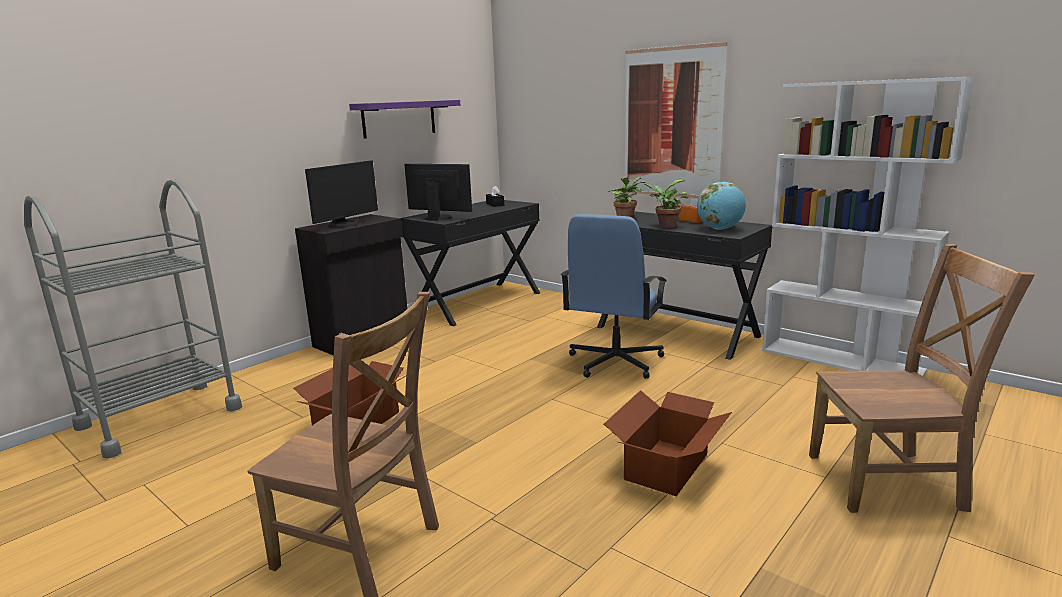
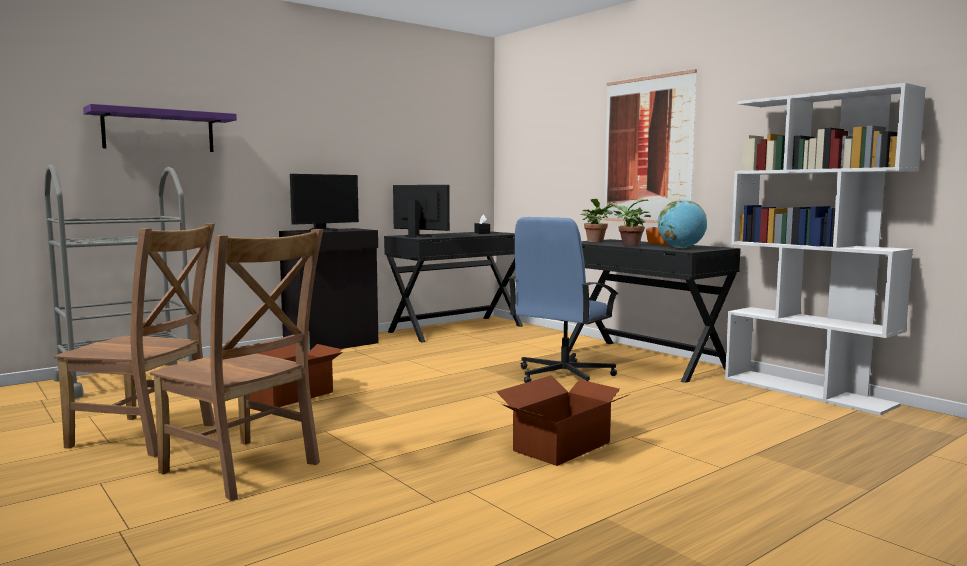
camera: 10 degrees right, 10 degrees down
(399, 118) = (392, 143): purple shelf -> purple shelf (159, 131)
(890, 481) = (791, 477): brown chair -> brown chair (147, 436)

